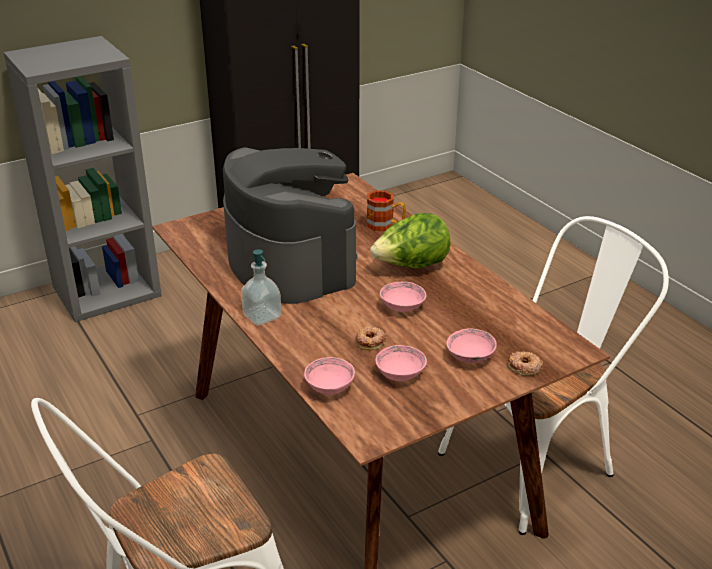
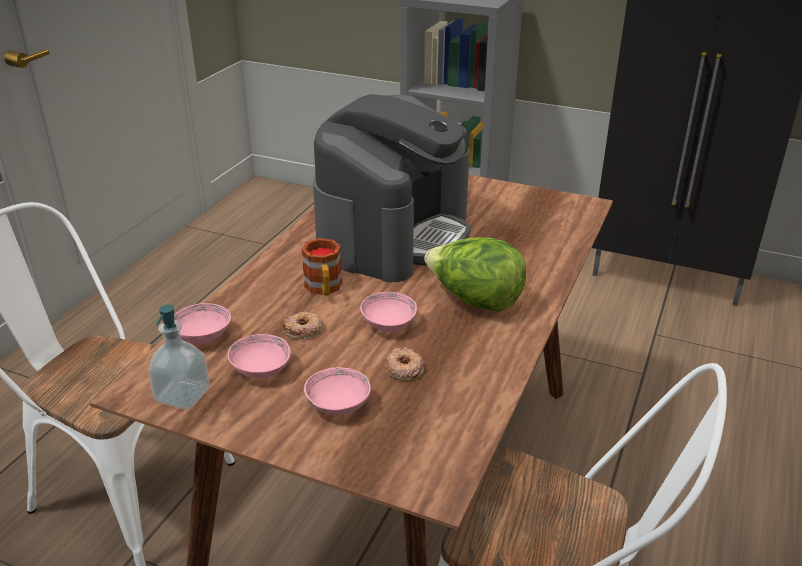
camera: 55 degrees right, 0 degrees up
(262, 316) = (286, 257): soap dispenser -> soap dispenser (183, 396)
(385, 225) = (535, 256): mug -> mug (324, 289)
(524, 367) = (356, 455): donut -> donut (403, 368)

